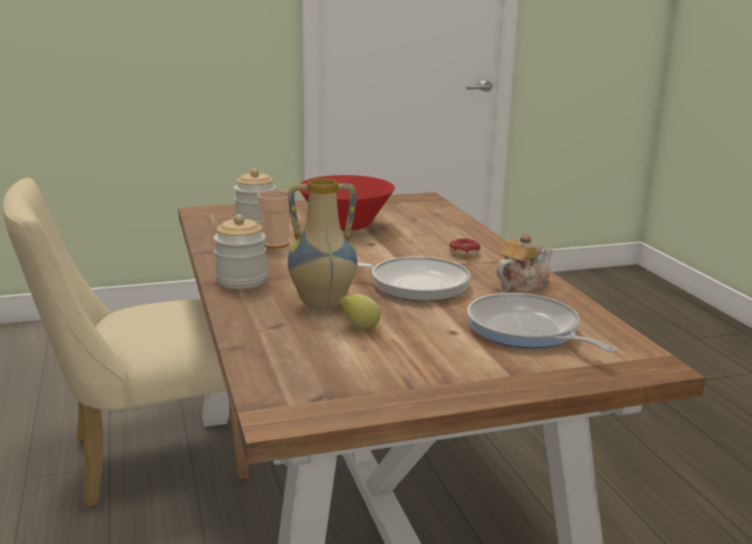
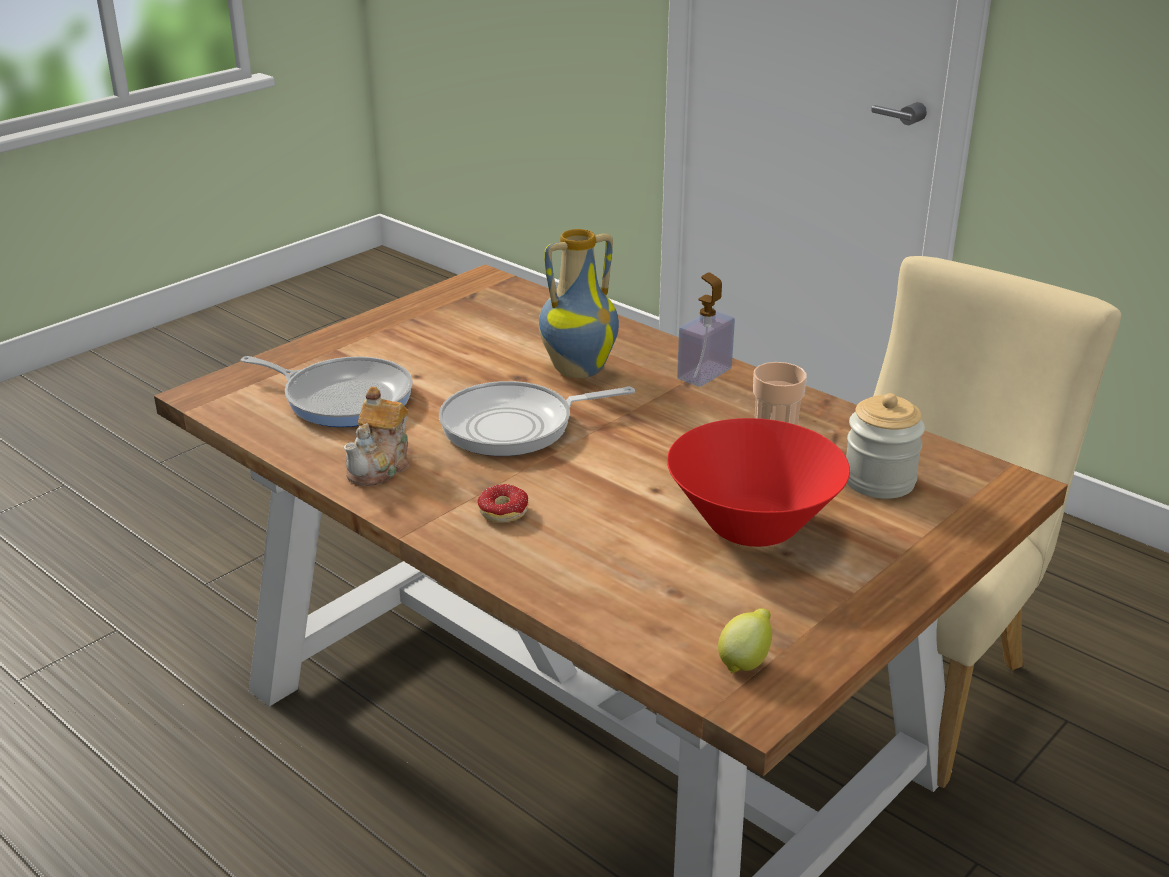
camera: 150 degrees right, 10 degrees up
(241, 280) = (704, 374): jar -> soap dispenser
(360, 328) = (509, 355): lemon -> lemon (745, 661)

